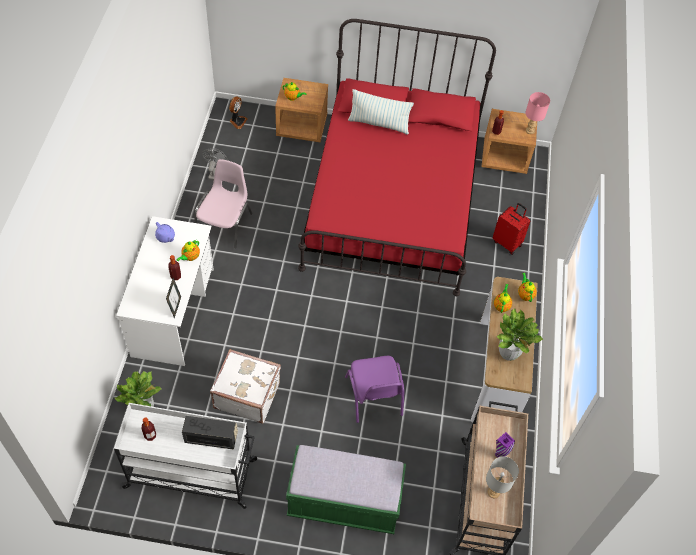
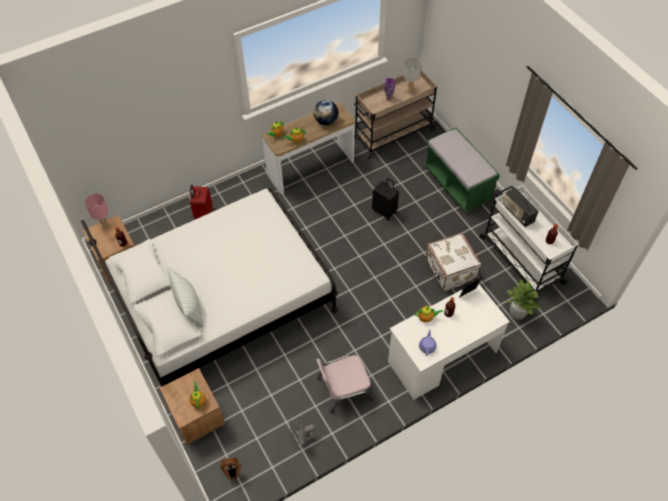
camera: 125 degrees left, 0 degrees up
(374, 397) = (385, 211): purple chair -> black suitcase
(392, 201) = (223, 300): red bed -> white bed
(508, 353) = (326, 121): potted plant -> globe

